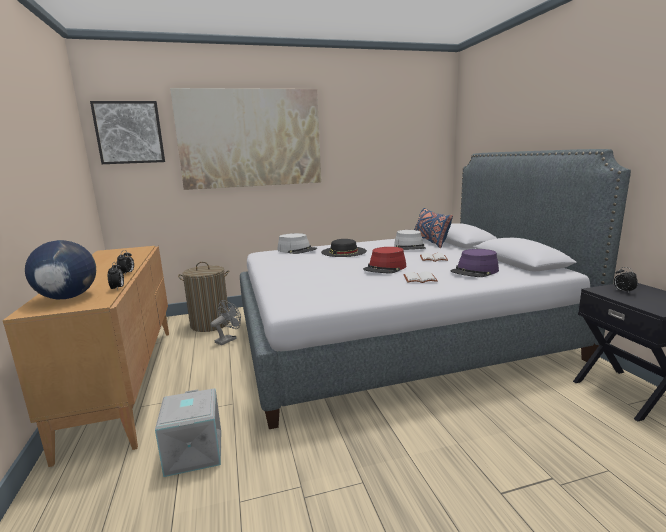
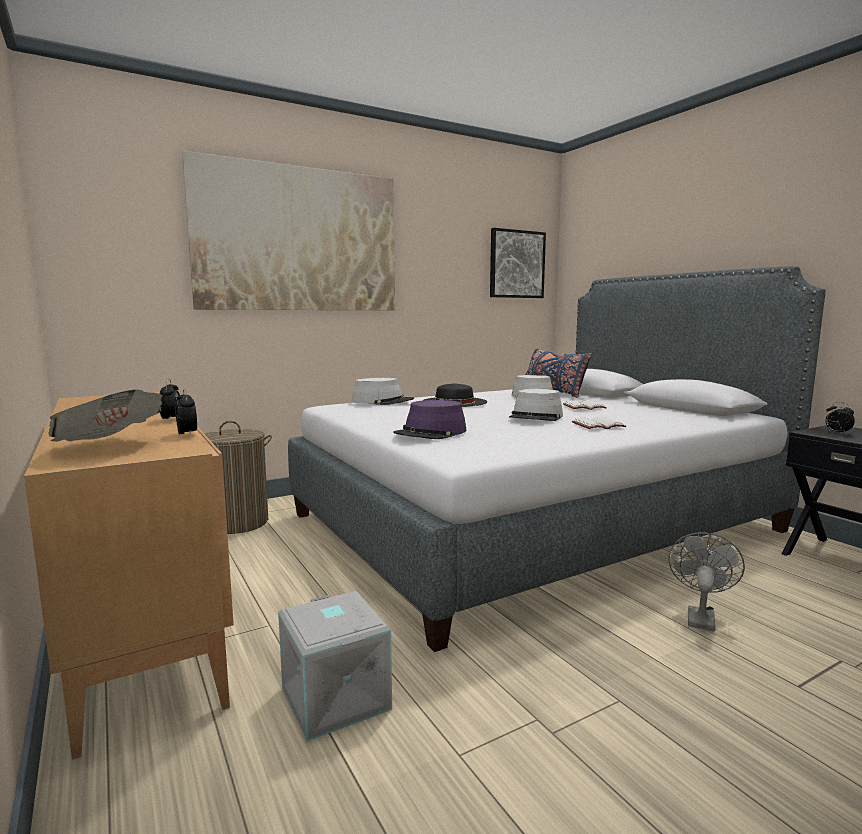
camera: 15 degrees left, 5 degrees down
(68, 297) = (109, 446): globe -> newspaper
(129, 132) = (110, 213): picture -> picture (516, 264)
(228, 339) = (282, 541): grey fan -> grey fan (700, 616)
(385, 268) = (536, 417): red hat -> grey hat
(474, 271) = (654, 417): purple hat -> purple hat (431, 433)

